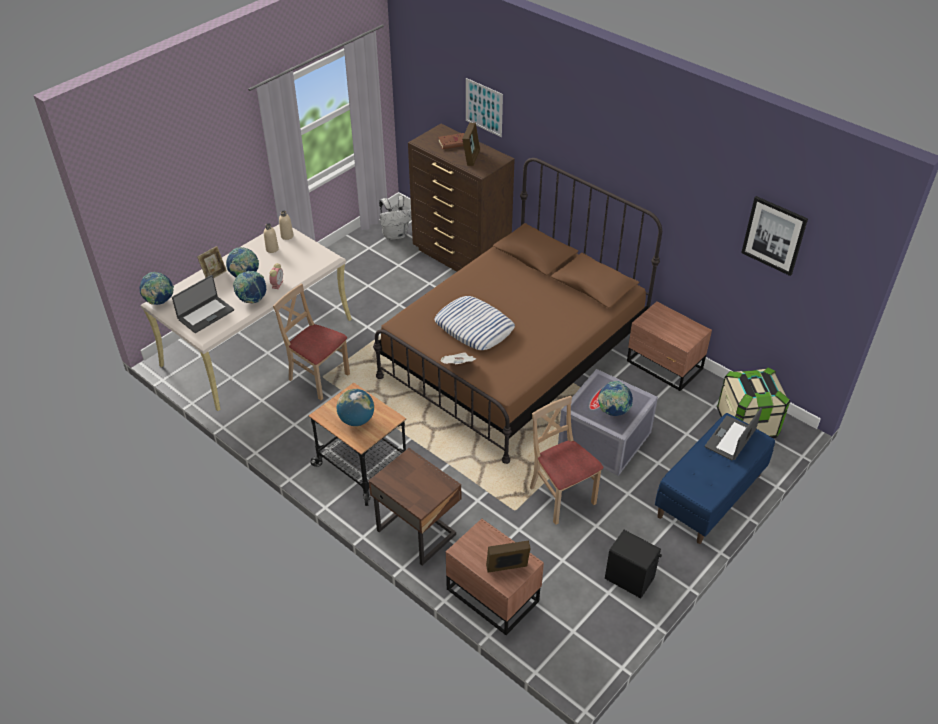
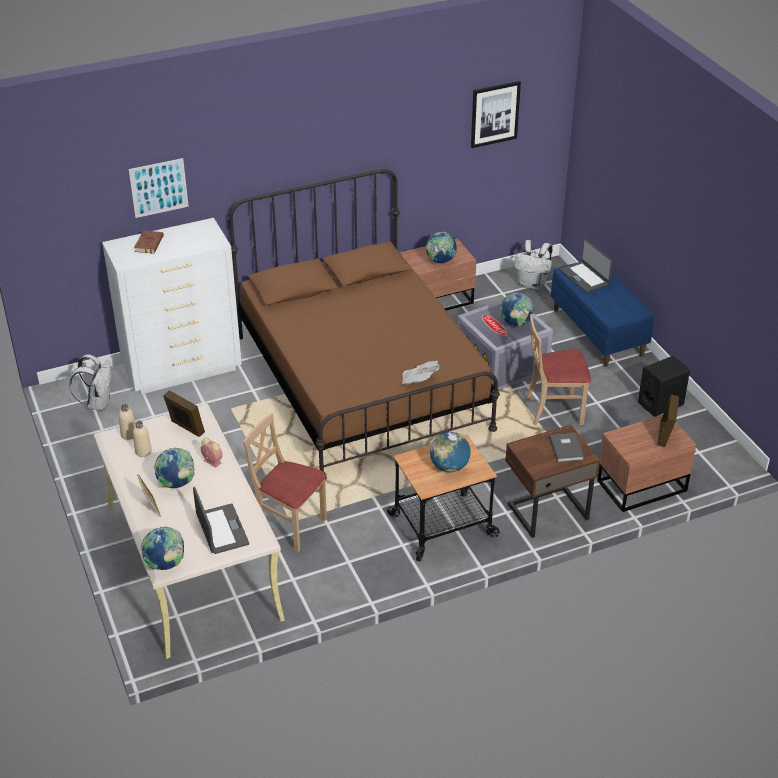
camera: 65 degrees left, 5 degrees down
(252, 300) = (225, 487): globe -> globe (440, 261)
(318, 378) = (289, 525): beige chair -> beige chair turned 60 degrees clockwise
(424, 491) = (567, 448): none -> grey book
(461, 258) = (183, 369): brown dresser -> white dresser
(471, 157) = (186, 241): picture frame -> picture frame (186, 428)
(474, 328) = (373, 355): pillow -> none
(747, 423) = (532, 284): storage box -> white backpack

